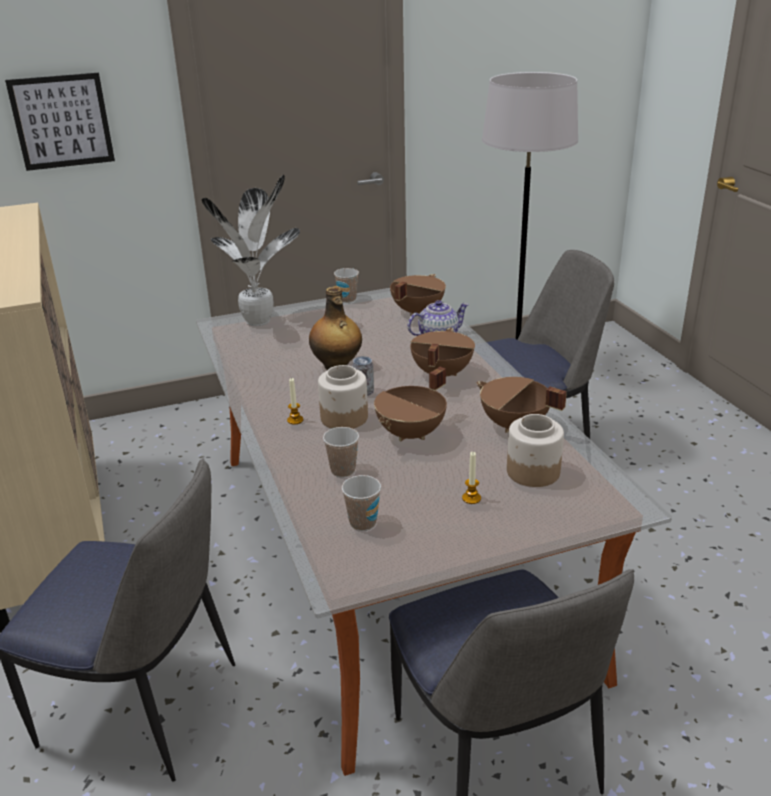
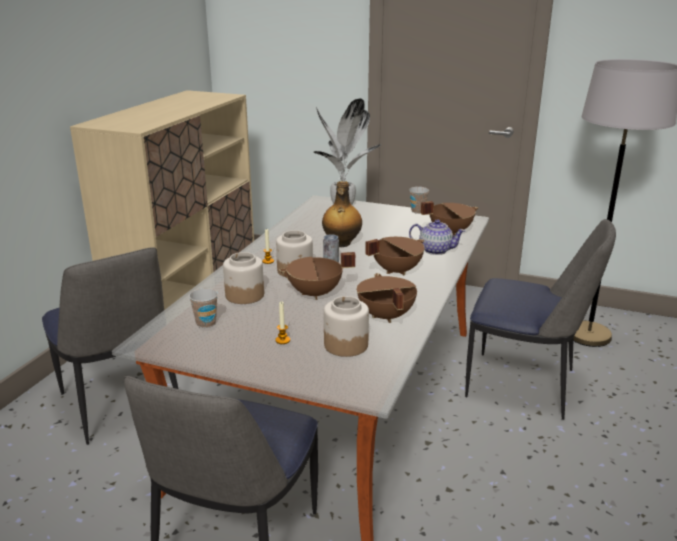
camera: 40 degrees right, 5 degrees down
(62, 121) = (293, 50): picture -> none
(343, 470) = (244, 295): cup -> jar

